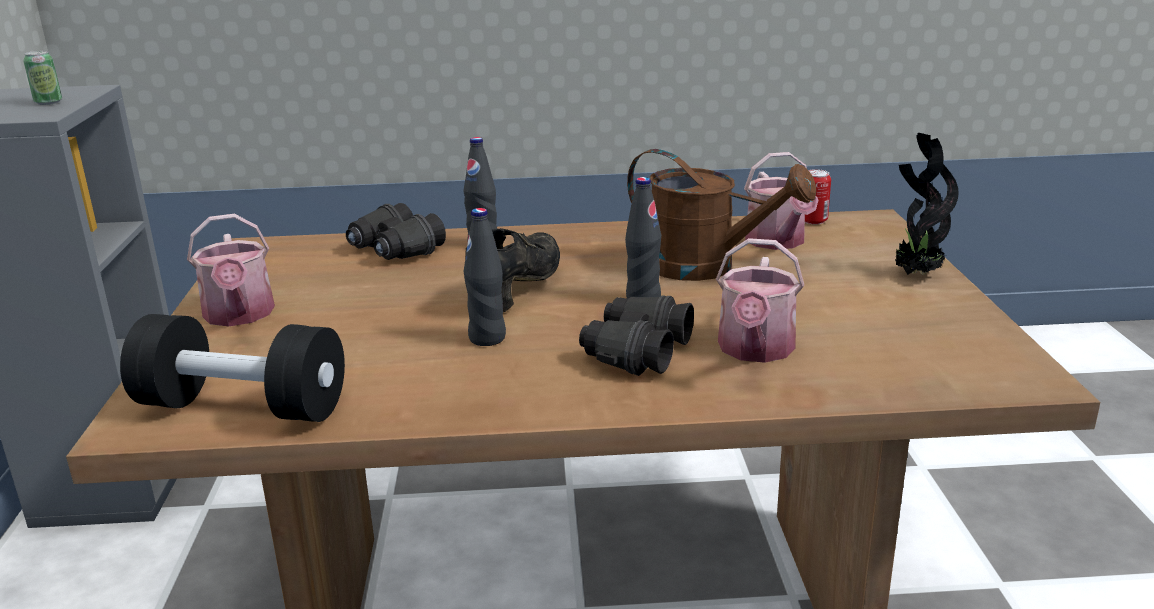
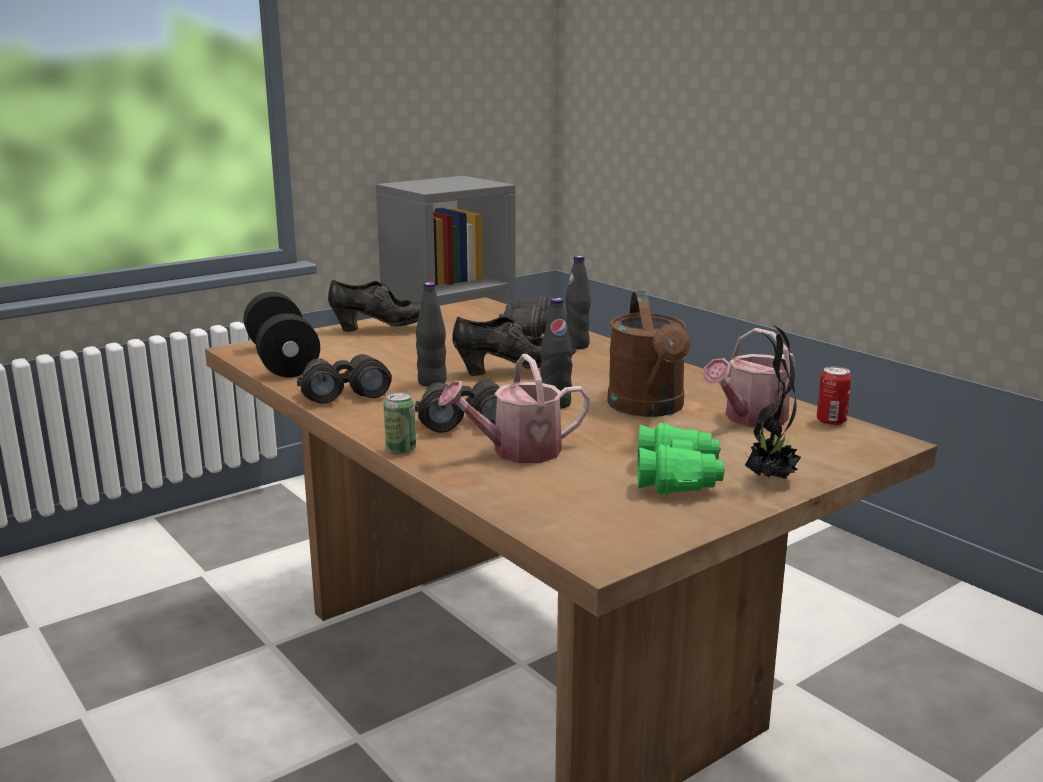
camera: 55 degrees right, 5 degrees down
(48, 102) = (454, 186): can -> can (400, 450)
(239, 316) = (385, 329): watering can -> black shoe
(445, 395) = (344, 392): none -> black binoculars
(885, 304) = (678, 478): none -> green binoculars

